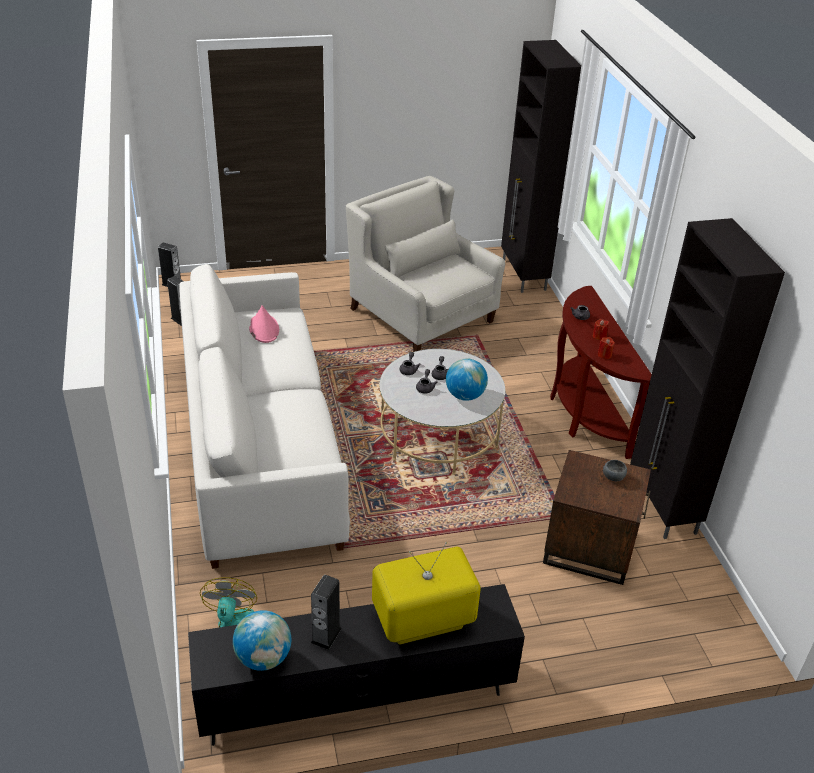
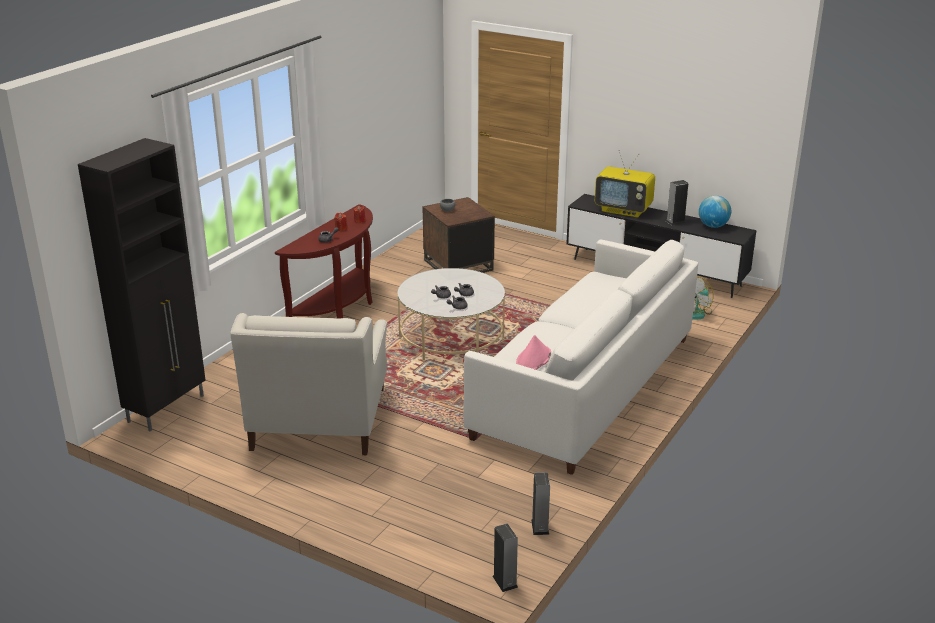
camera: 135 degrees left, 10 degrees down
(465, 396) = (447, 281): globe -> none
(662, 507) = (389, 260): black cabinet -> none

